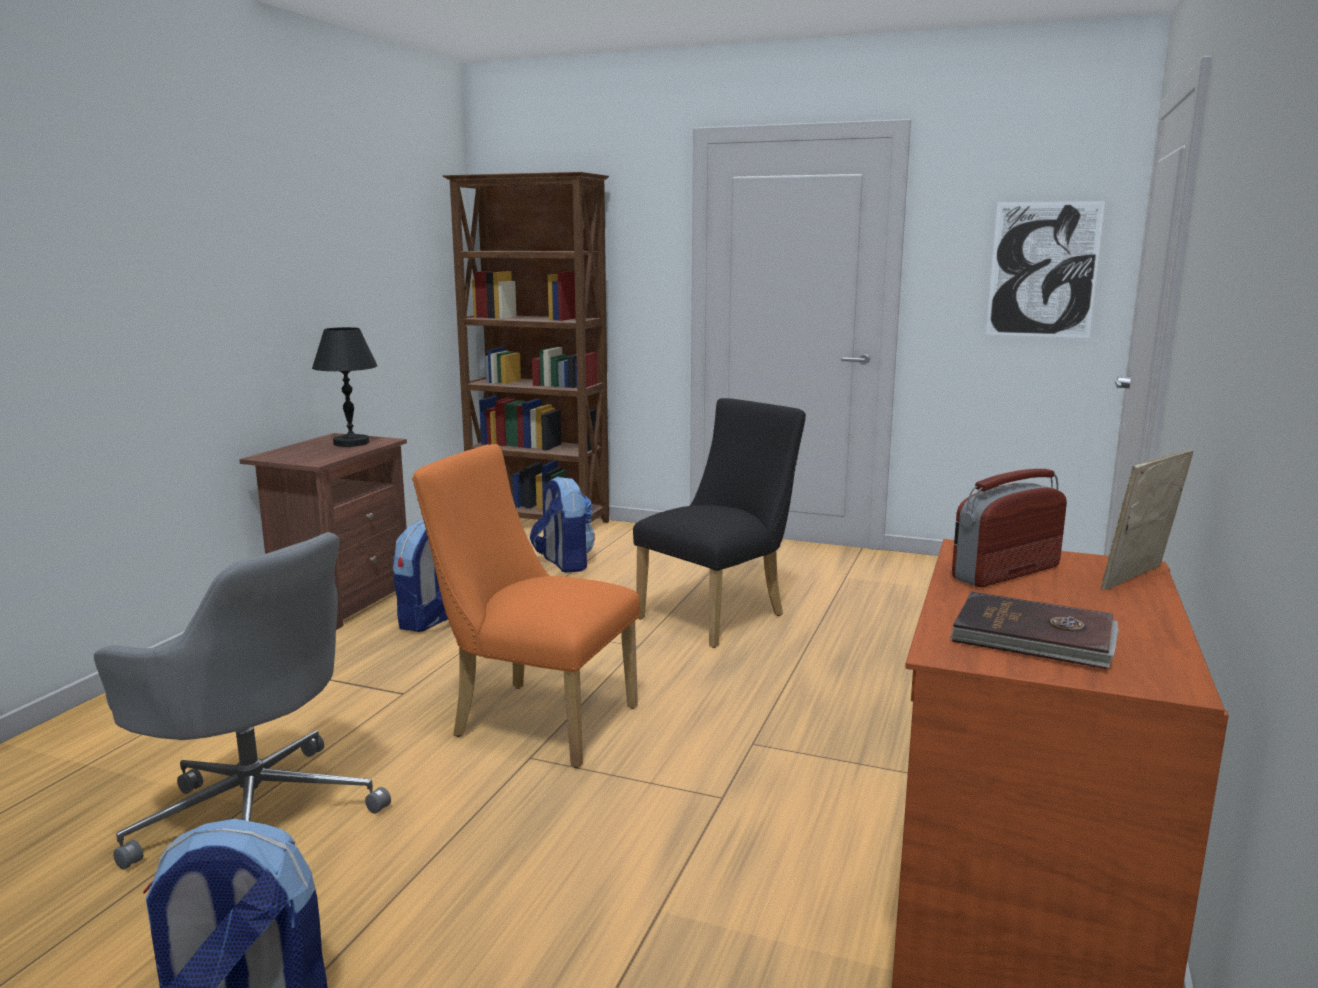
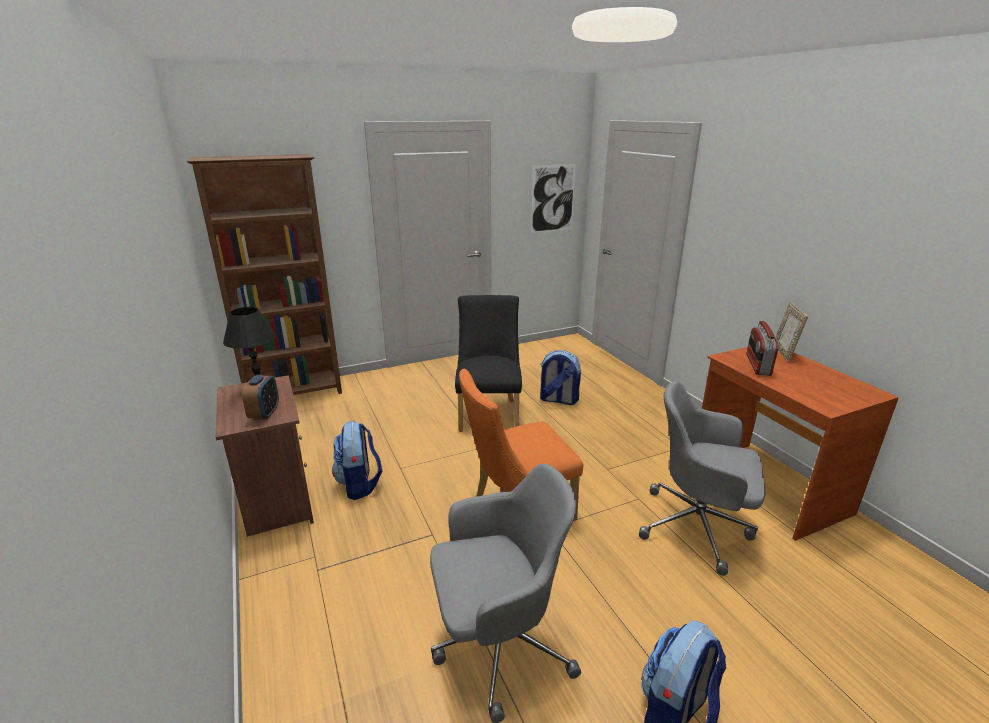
camera: 45 degrees left, 10 degrees up
(309, 456) = (264, 414): none -> alarm clock
(564, 563) = (362, 415): backpack -> backpack (558, 400)
(741, 880) = (697, 526): none -> grey office chair
(1034, 637) = (825, 391): brown book -> none

